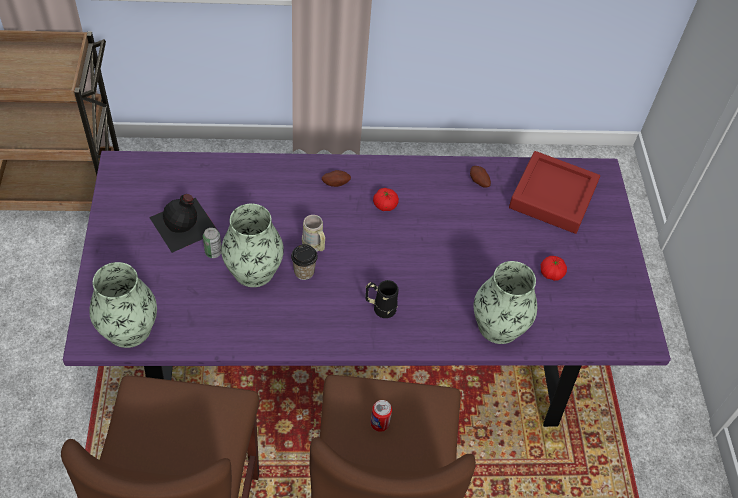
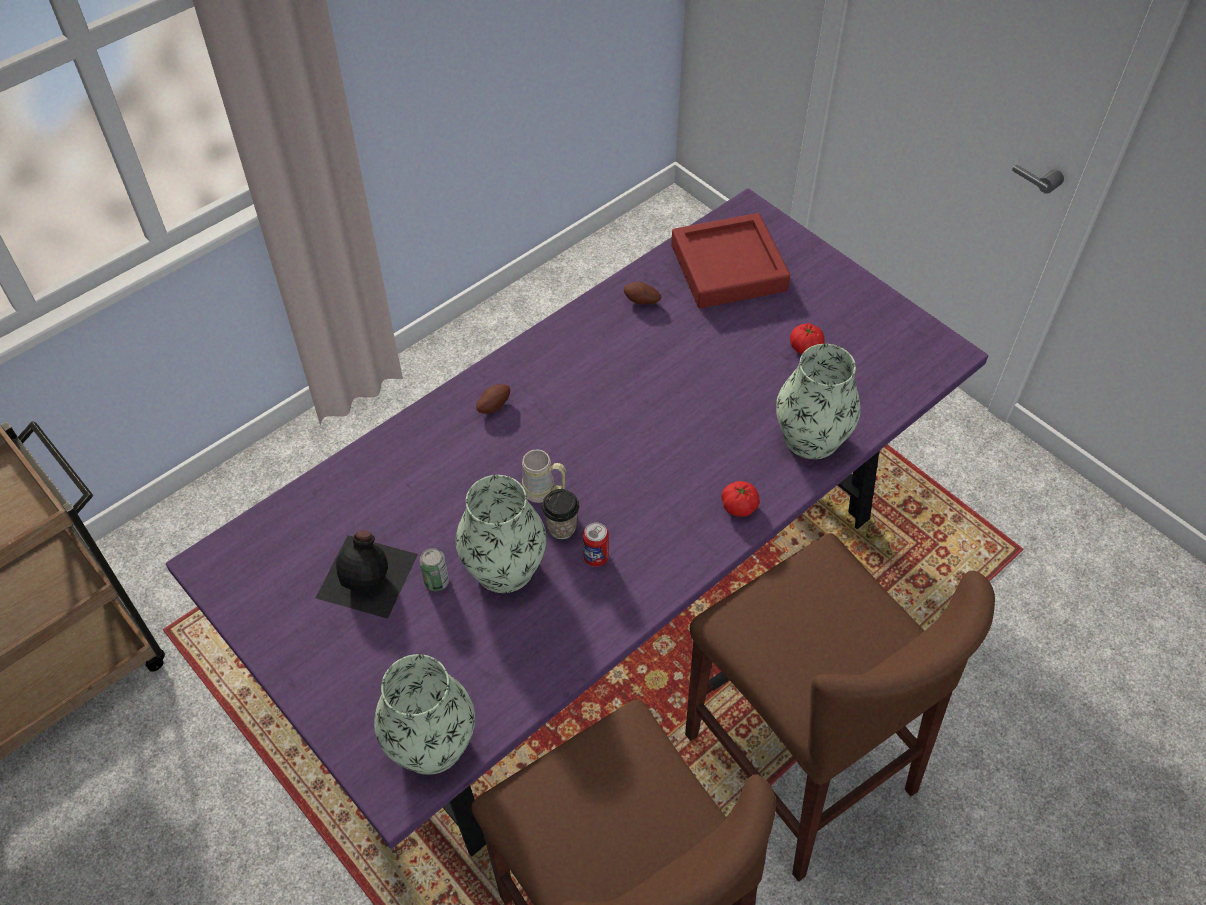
camera: 35 degrees left, 0 degrees up
(379, 423) = (799, 627): can -> can (596, 557)
(380, 308) = (680, 506): black mug -> none
(385, 205) = (571, 393): tomato -> tomato (739, 506)

